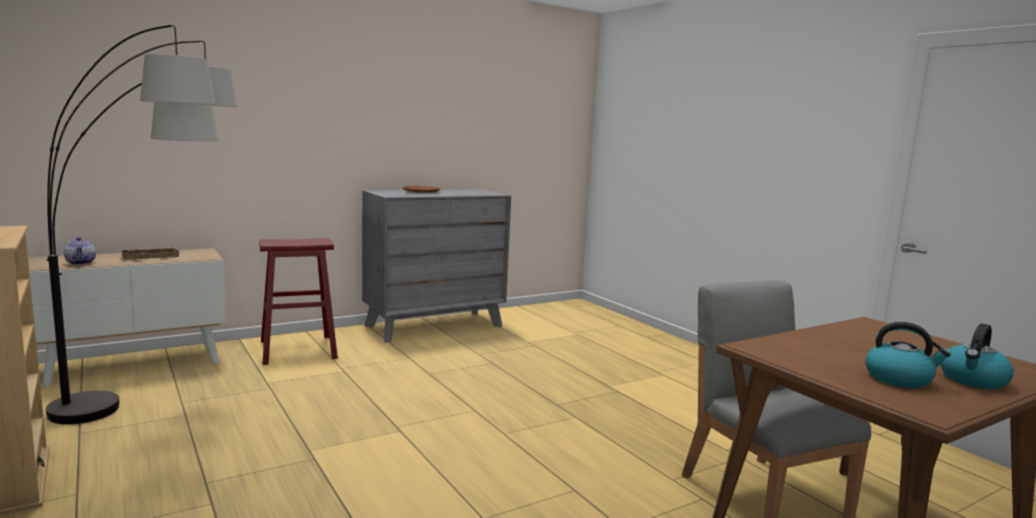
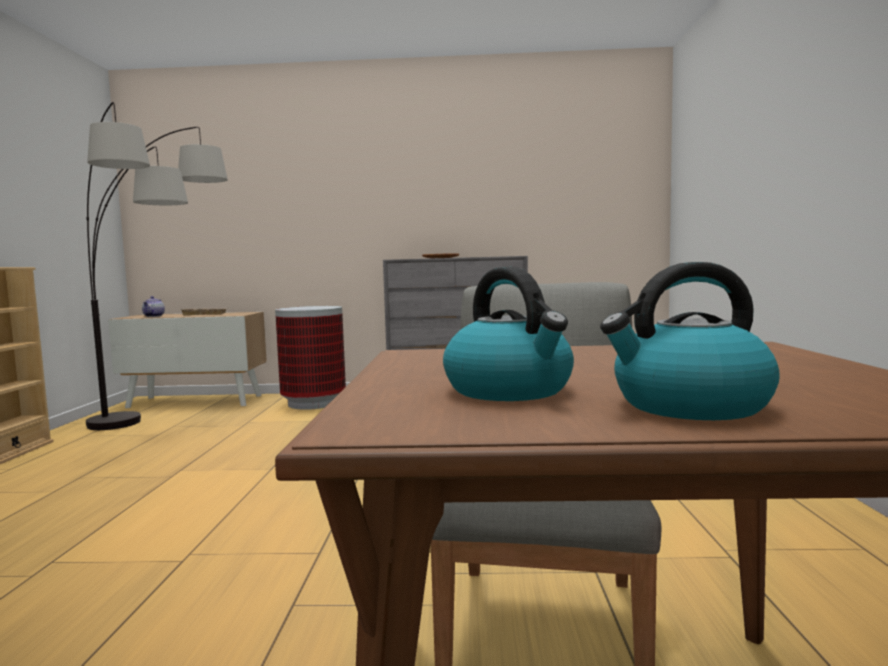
camera: 35 degrees right, 5 degrees down
(298, 349) = (314, 403): red stool -> trash can

